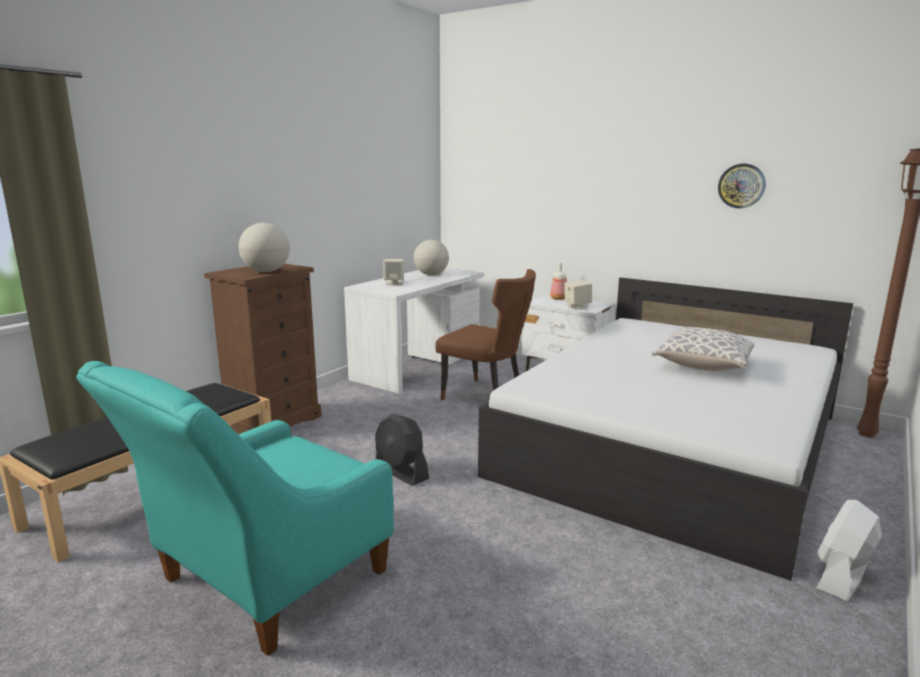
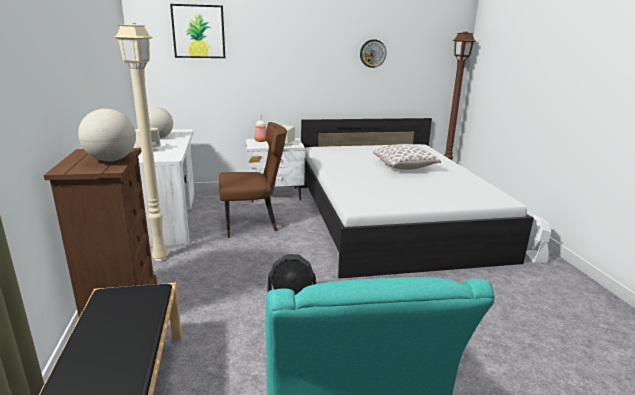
camera: 45 degrees left, 5 degrees up
(359, 396) = (160, 257): none -> beige floor lamp
(507, 157) = (198, 31): none -> picture

